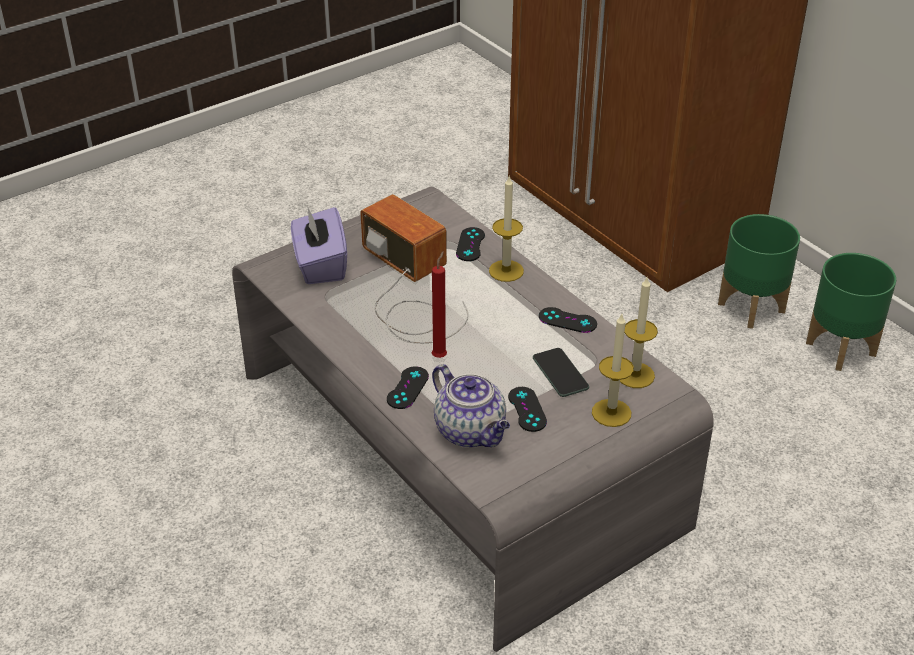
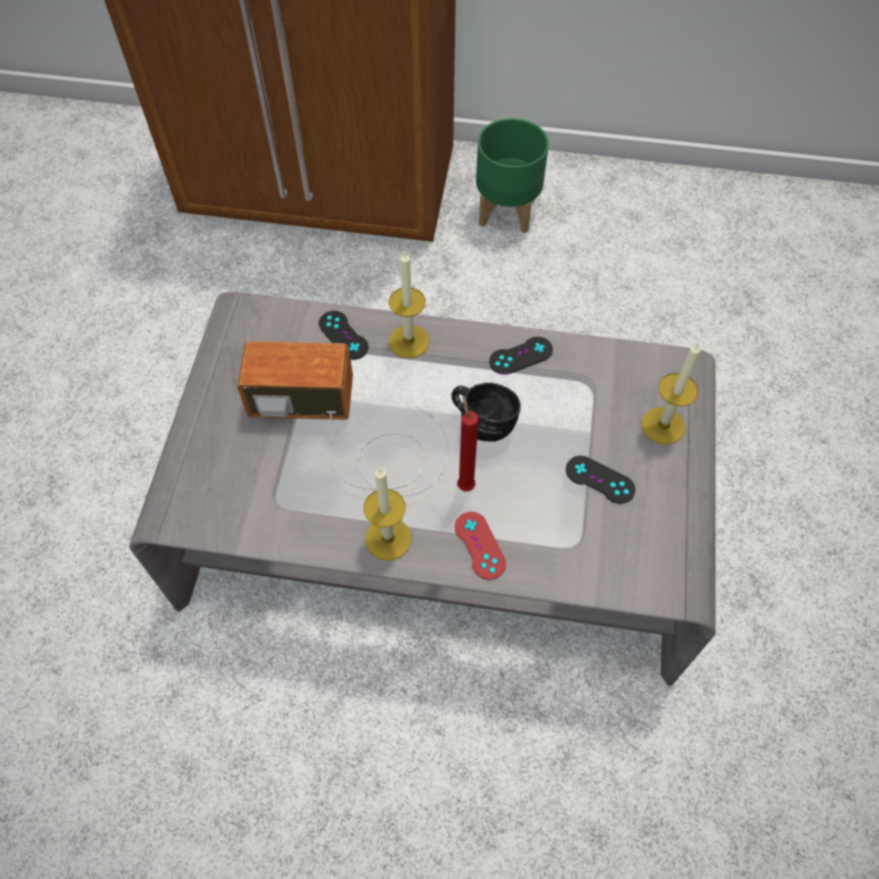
camera: 45 degrees left, 20 degrees up
(320, 265) = (229, 471): purple tissue box -> none
(407, 388) = (479, 545): black game controller -> red game controller
(471, 432) = (587, 545): teapot -> none
(495, 335) = (483, 421): none -> black mug
(560, 373) = (580, 417): phone -> none
(635, 375) = (635, 370): candle -> candle (388, 538)
(841, 348) = (602, 205): green planter -> none

